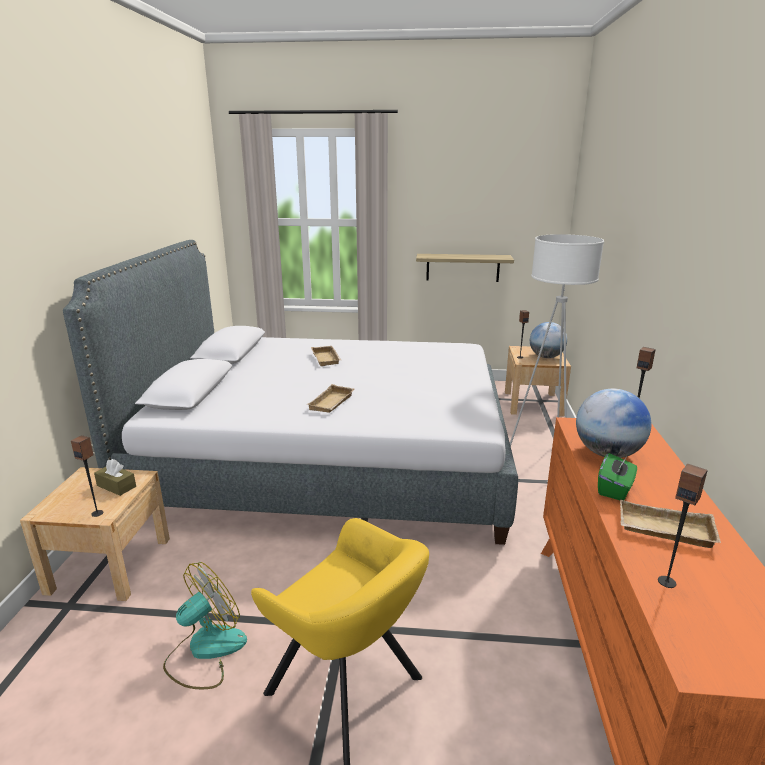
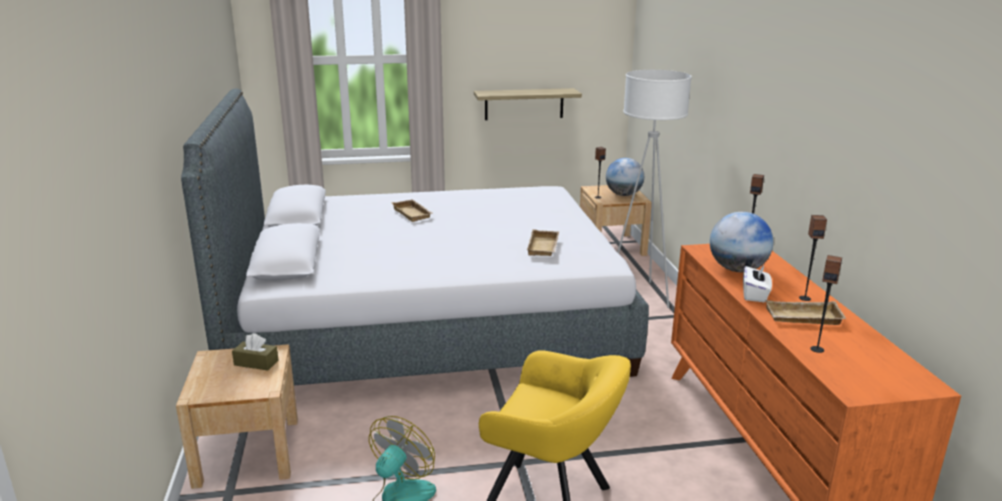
camera: 15 degrees left, 0 degrees up
(97, 513) = (257, 388): speaker -> speaker (804, 298)
(332, 403) = (452, 256): beige tray -> beige tray (544, 247)
(614, 489) = (755, 295): green tissue box -> white tissue box

